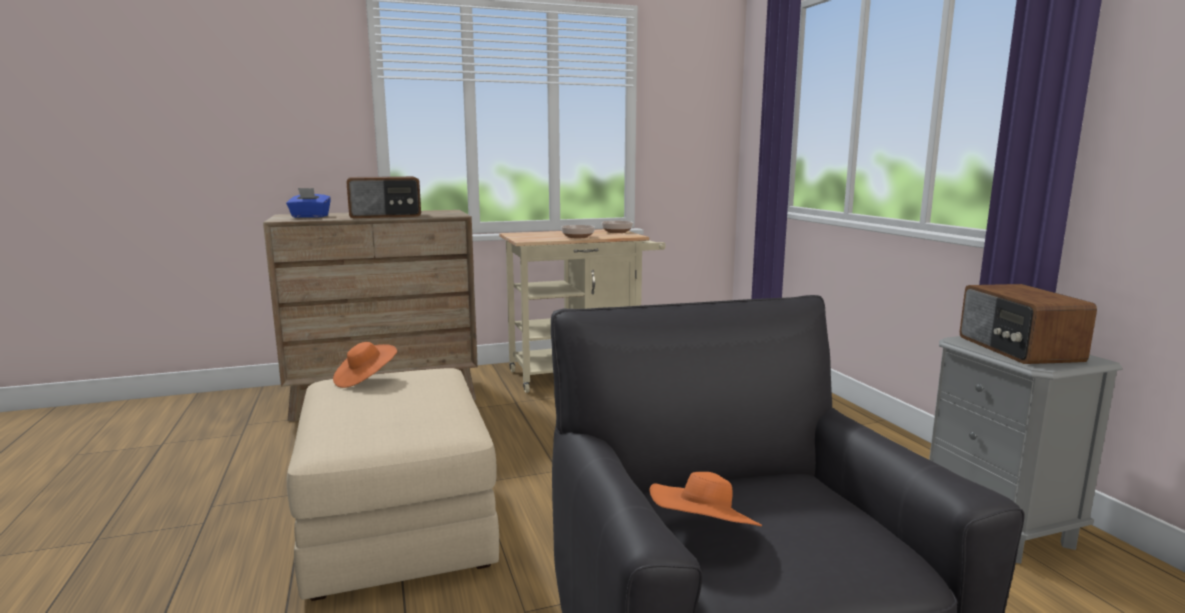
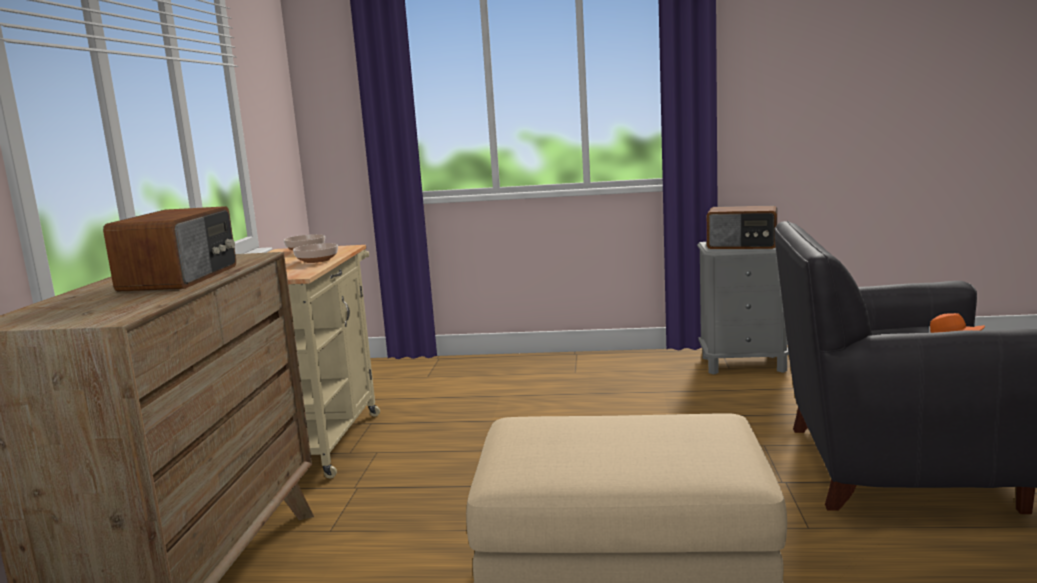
camera: 65 degrees left, 0 degrees up
(310, 216) = (89, 309): blue tissue box -> none
(365, 379) = (525, 456): orange hat -> none

